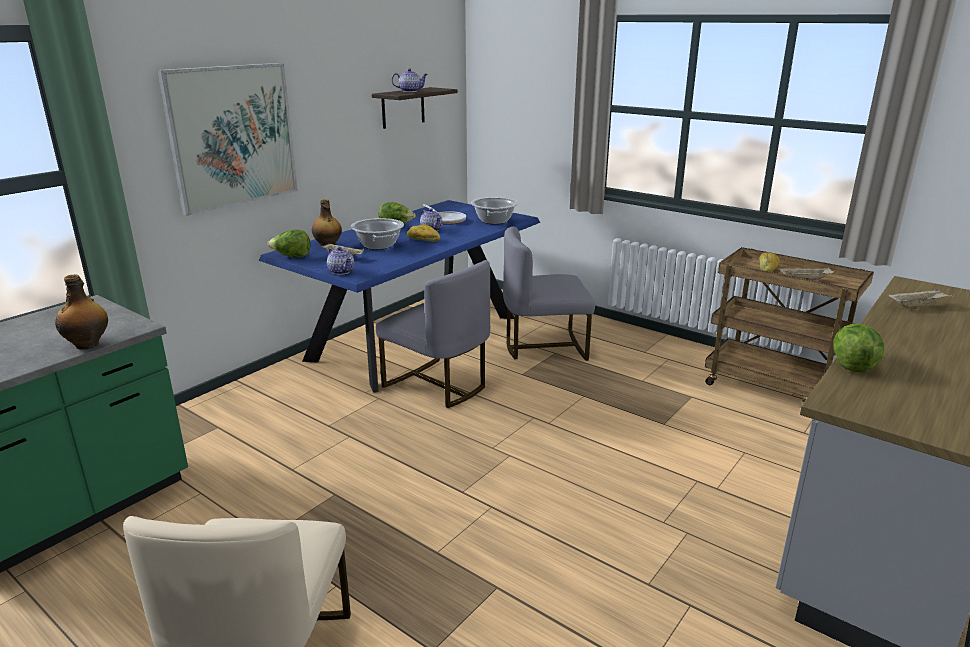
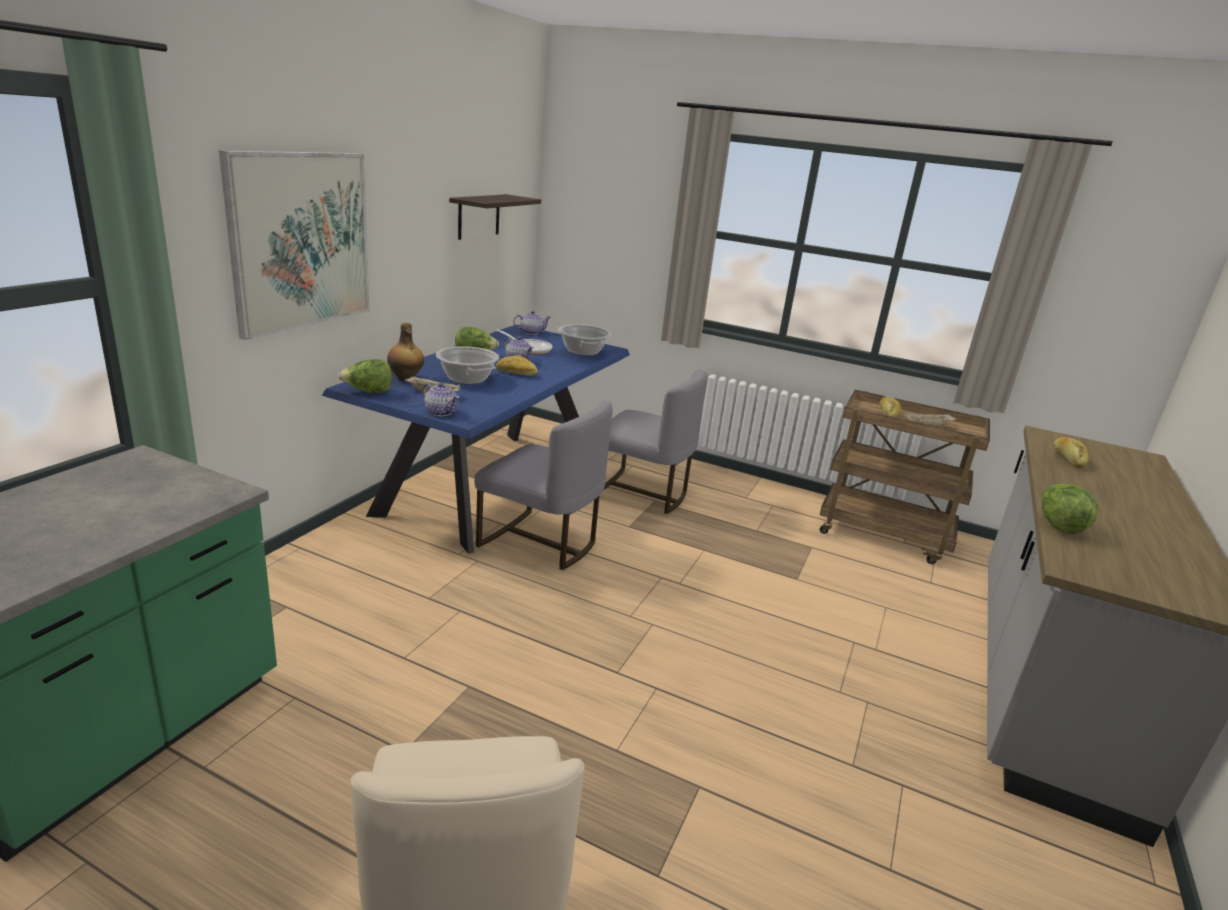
camera: 15 degrees left, 0 degrees up
(88, 344) = (172, 519): bottle -> none
(410, 91) = (491, 198): teapot -> teapot (531, 332)
(544, 346) = (641, 493): grey chair -> grey chair turned 135 degrees counterclockwise
(917, 306) = (1068, 459): beige tray -> bread

